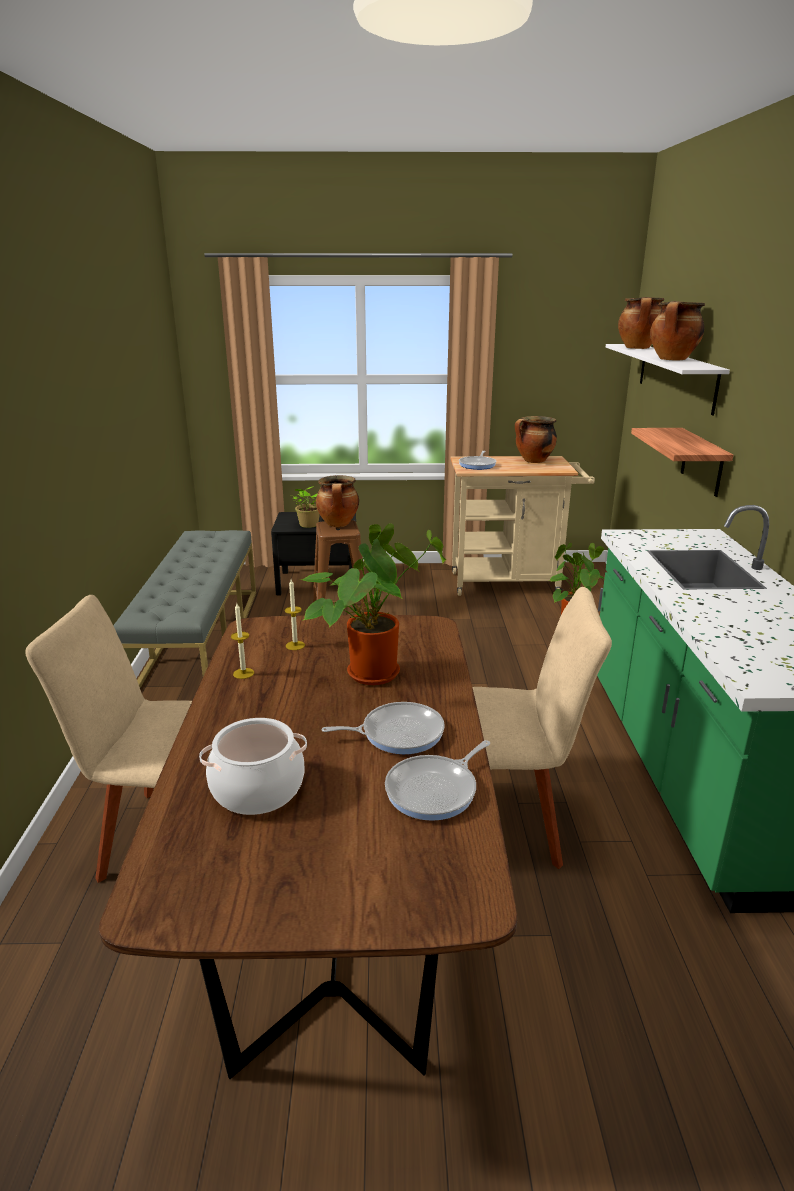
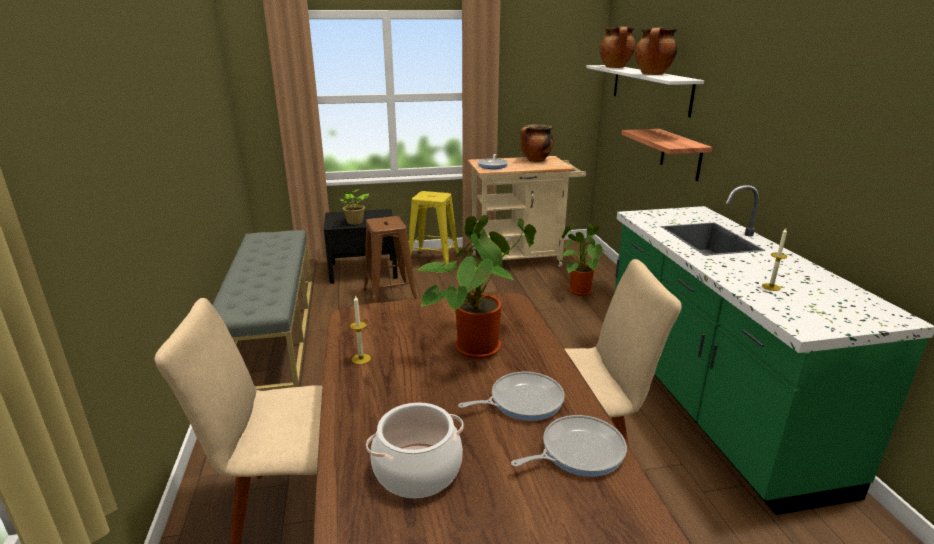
camera: 10 degrees left, 0 degrees up
(295, 645) = (398, 328): candle -> candle (771, 287)
(338, 524) = (385, 220): cooking pot -> none
(403, 577) = (433, 261): none -> yellow stool
(435, 790) = (578, 451): frying pan -> frying pan turned 150 degrees counterclockwise

